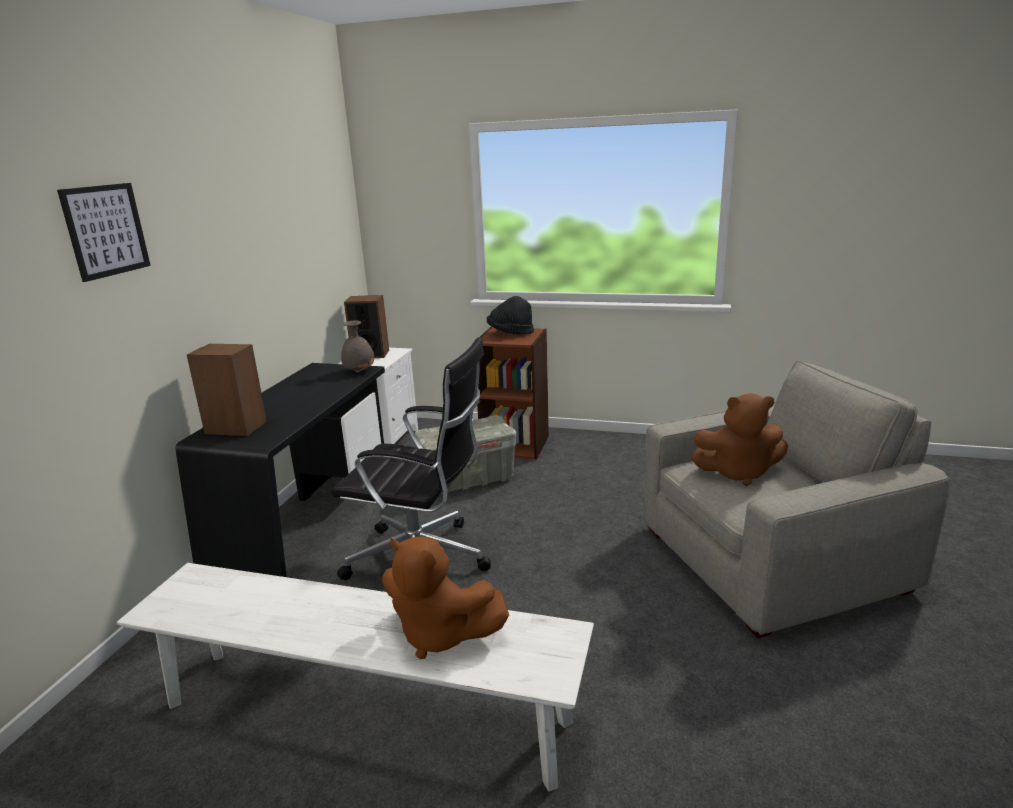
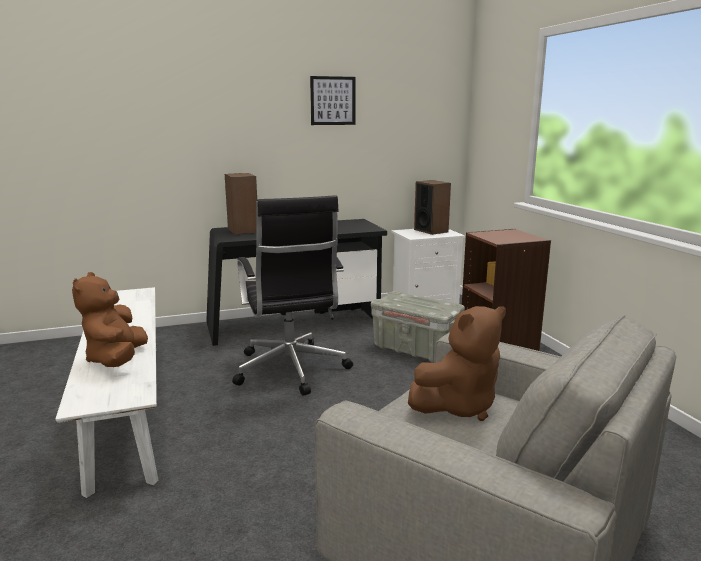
camera: 55 degrees right, 5 degrees down
(106, 230) = (193, 89): picture -> picture (333, 101)
(359, 371) = (367, 228): grey vase -> none
(510, 333) = (511, 235): black hat -> none
(738, 473) = (458, 406): brown plush toy -> brown plush toy turned 90 degrees counterclockwise

